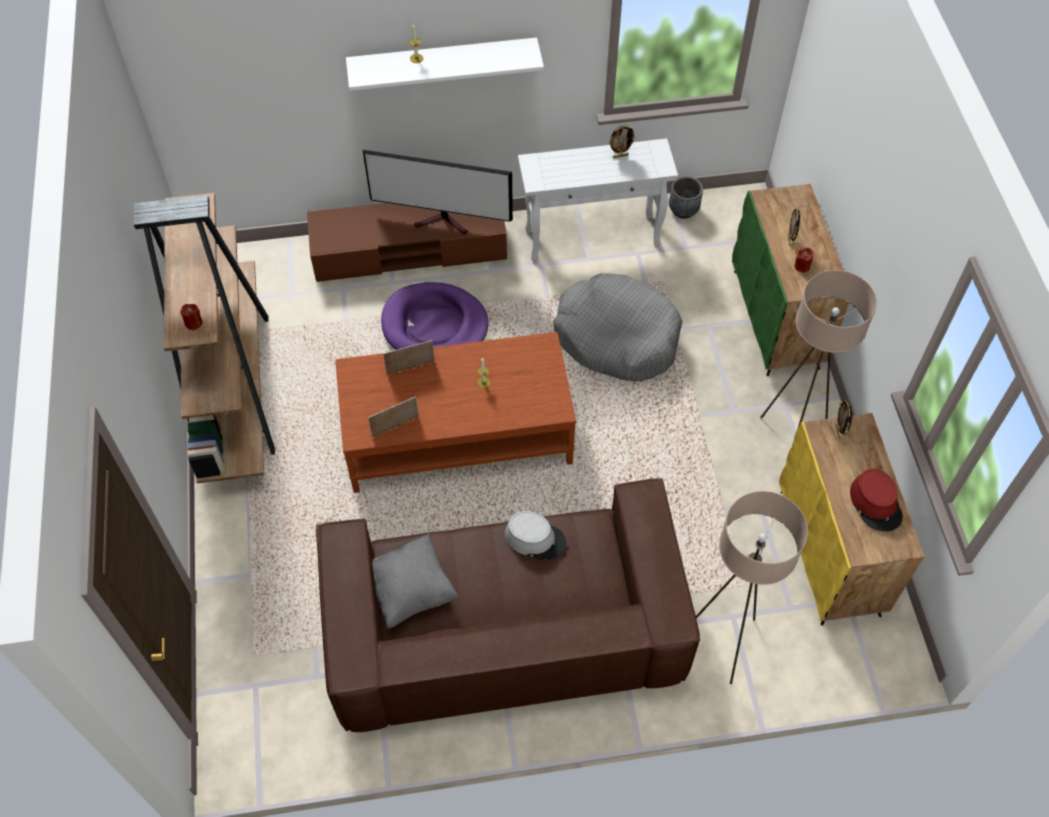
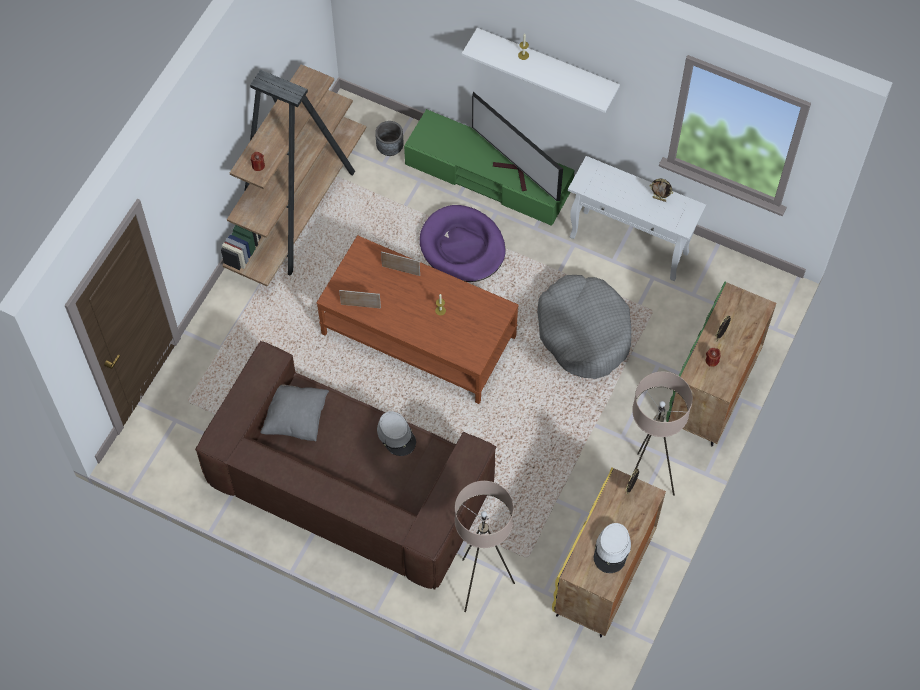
camera: 35 degrees right, 5 degrees up
(409, 250) = (488, 177): brown tv stand -> green tv stand
(683, 210) = (716, 264): grey planter -> grey planter (390, 148)
(876, 503) = (612, 550): red hat -> white hat

